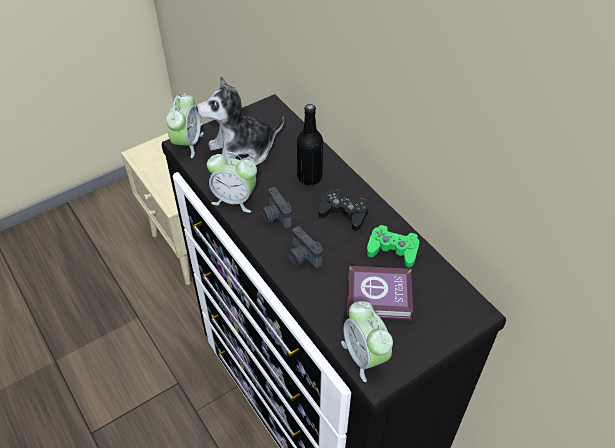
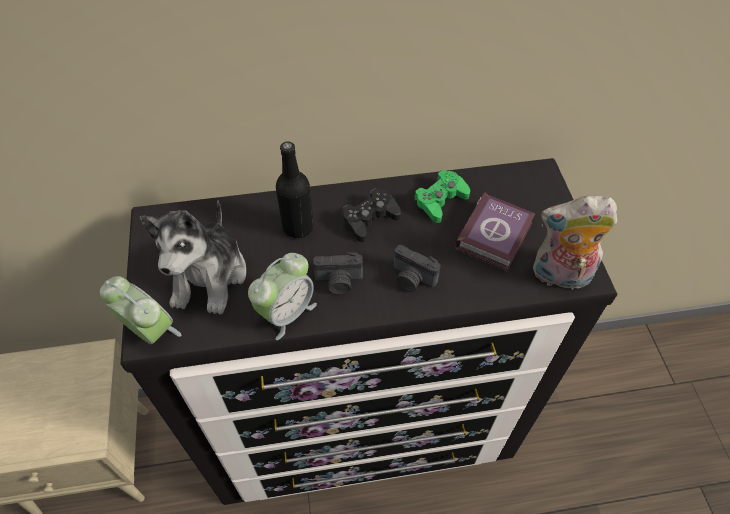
camera: 65 degrees left, 5 degrees up
(302, 257) = (411, 279): camera -> camera turned 45 degrees clockwise
(364, 356) = (559, 276): alarm clock -> plush toy

